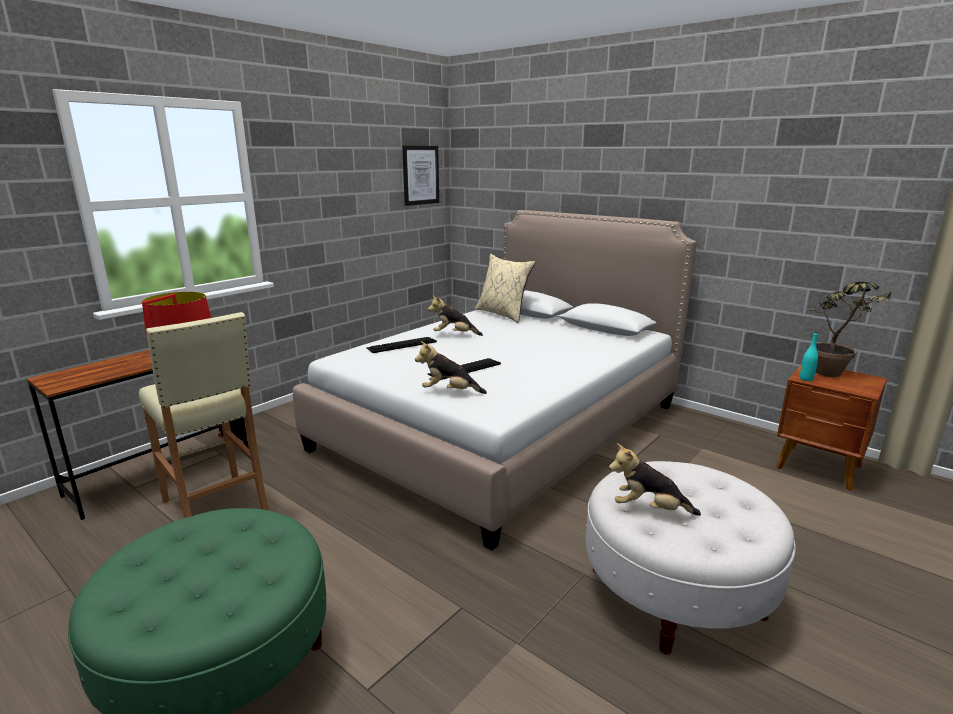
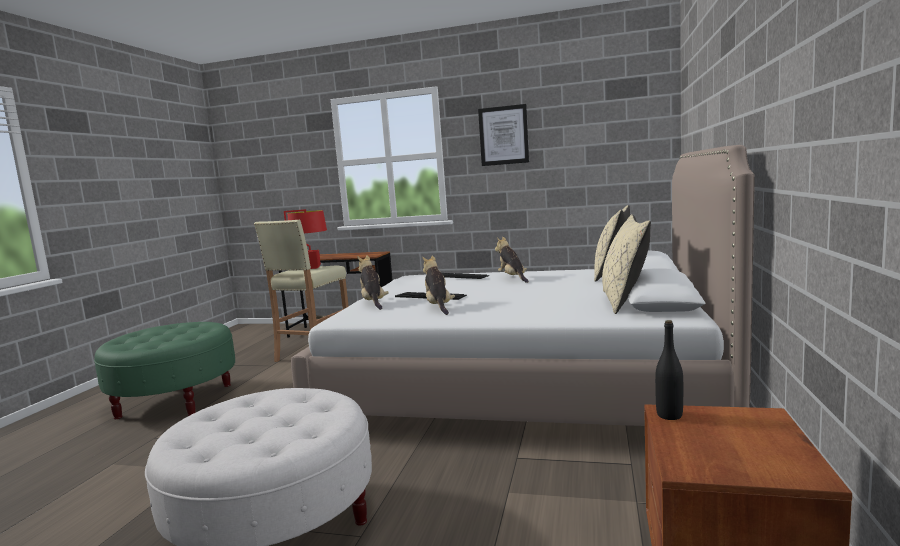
camera: 65 degrees right, 10 degrees down
(420, 175) = (631, 126): picture -> picture (503, 135)
(594, 332) = (625, 301): none -> beige pillow
(649, 509) = (246, 409): plush toy -> plush toy (438, 307)
(806, 379) = (669, 415): turquoise bottle -> black bottle
(833, 376) = (737, 435): potted plant -> none

